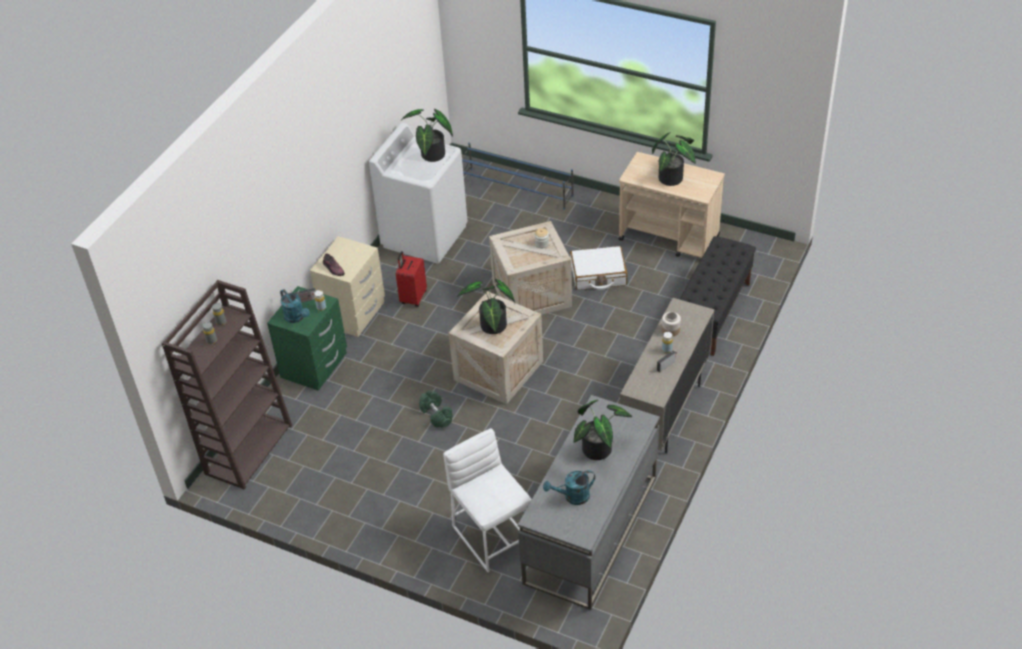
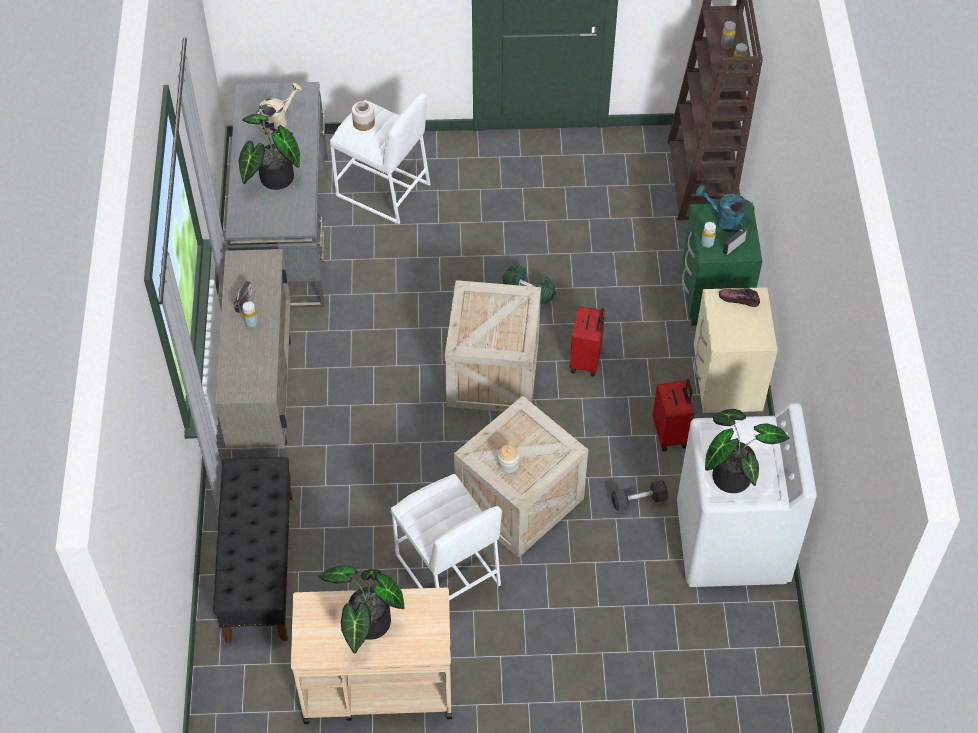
camera: 150 degrees right, 10 degrees up
(431, 356) = (586, 360): none -> red suitcase
(461, 271) = (638, 500): none -> grey dumbbell
(492, 327) = (493, 313): potted plant -> none
(517, 189) = (661, 693): blue shoe rack -> none
(572, 497) = (278, 123): turquoise watering can -> beige watering can
(598, 275) = (447, 571): white suitcase -> white stool
(670, 330) = (258, 352): jar -> jar (363, 123)

